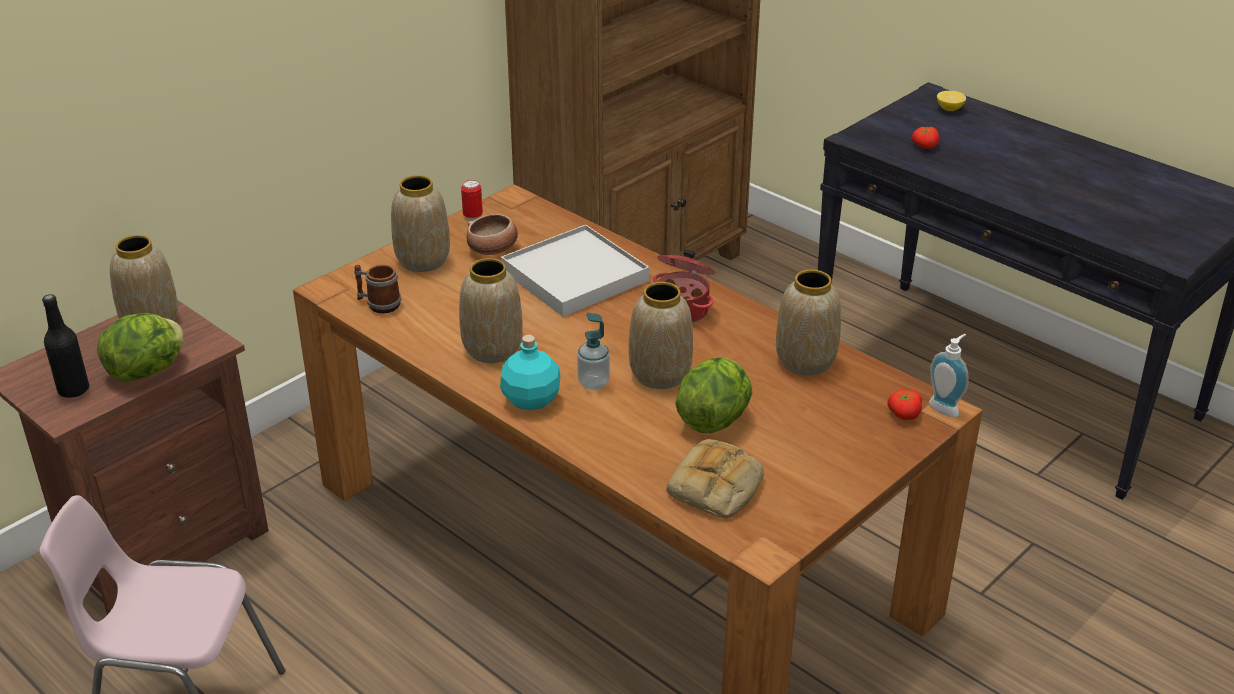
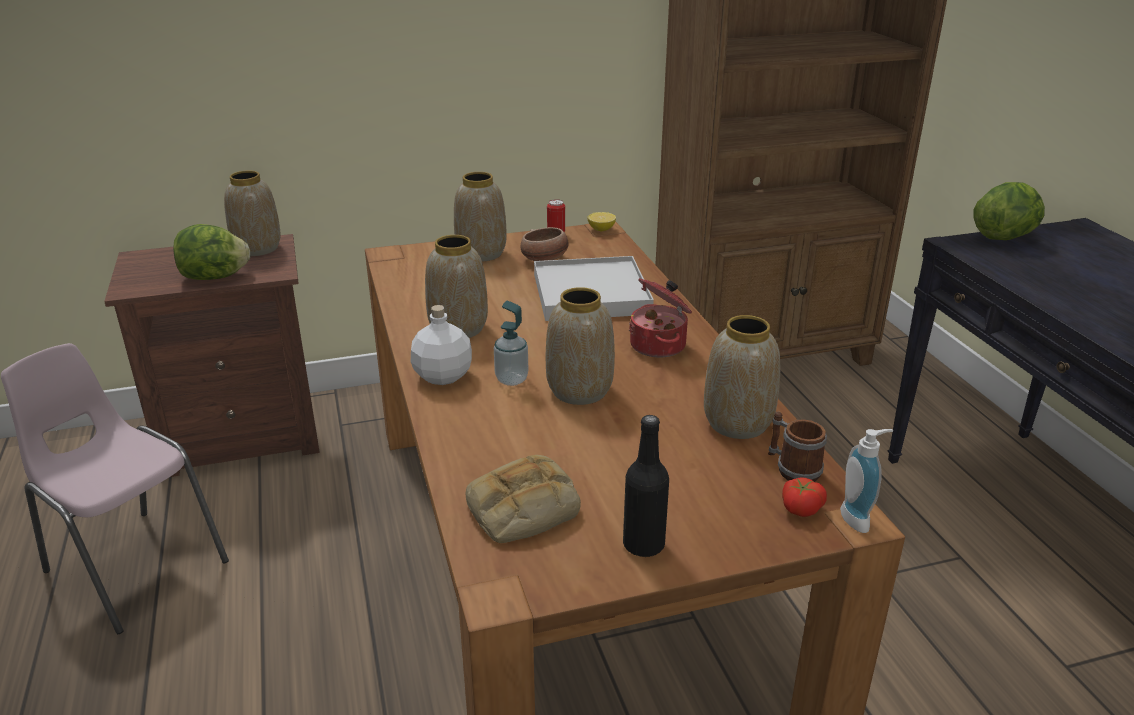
camera: 30 degrees right, 5 degrees down
(73, 390) = (156, 275): black bottle -> black bottle (643, 545)
(378, 304) = (412, 273): mug -> mug (792, 468)
(530, 400) = (442, 375): turquoise bottle -> white bottle
(714, 419) = (589, 445): lettuce -> lettuce (1004, 237)
(924, 146) = (1033, 265): tomato -> none
(949, 109) = (1091, 242): lemon -> lemon (601, 229)

